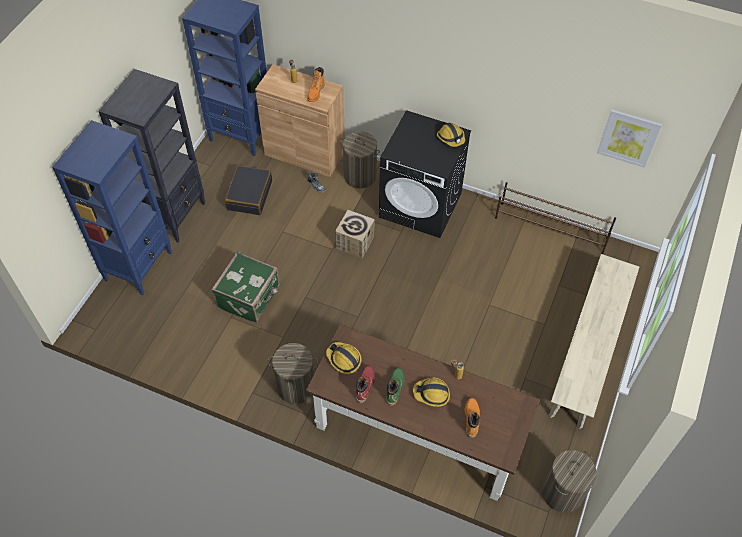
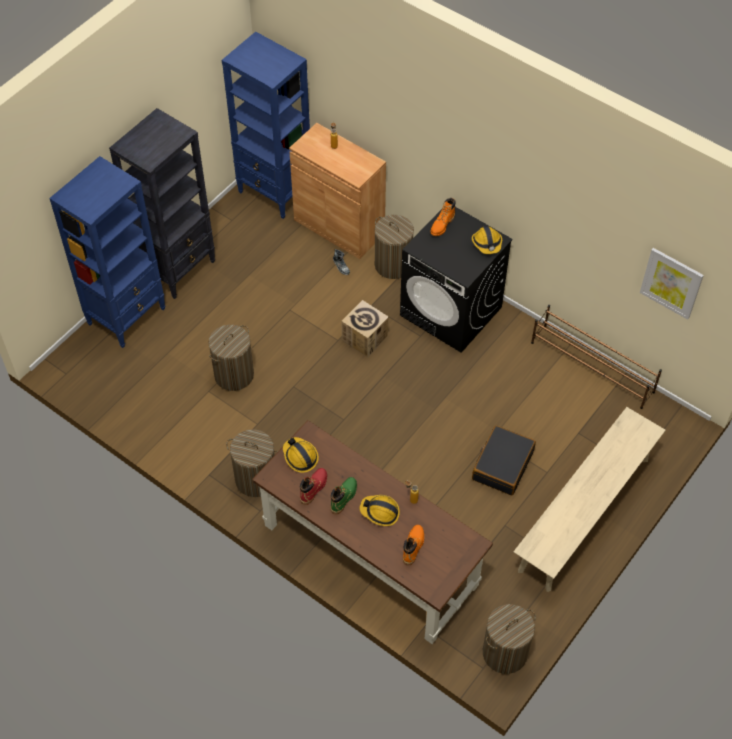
camera: 15 degrees right, 0 degrees up
(249, 195) = (265, 262): black suitcase -> black suitcase (502, 465)
(250, 297) = (234, 374): green suitcase -> laundry basket
(315, 92) = (353, 164): orange boot -> orange boot (442, 225)

